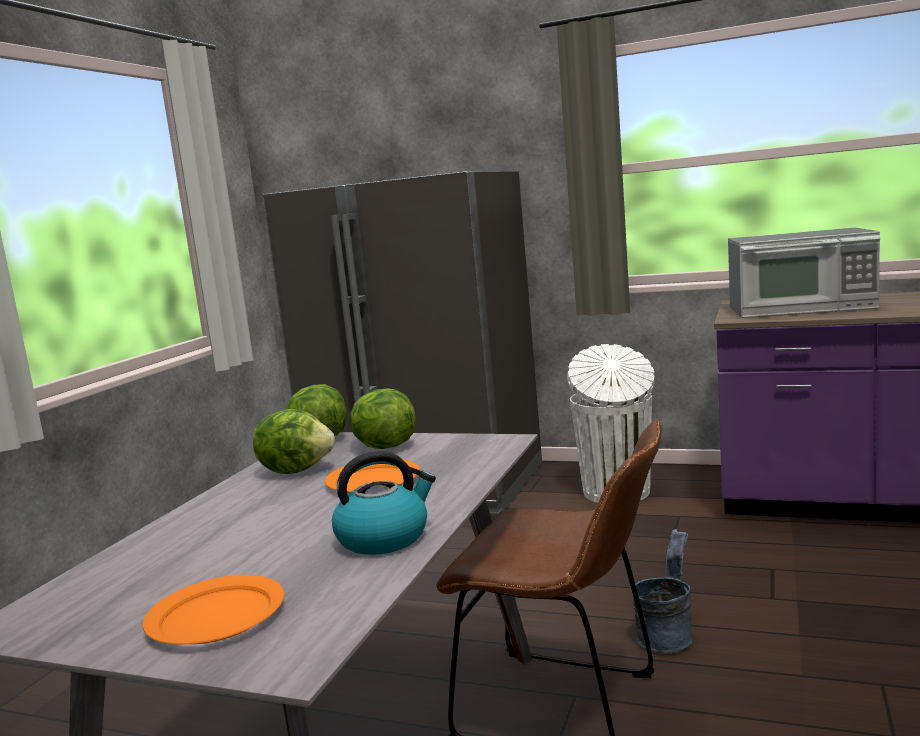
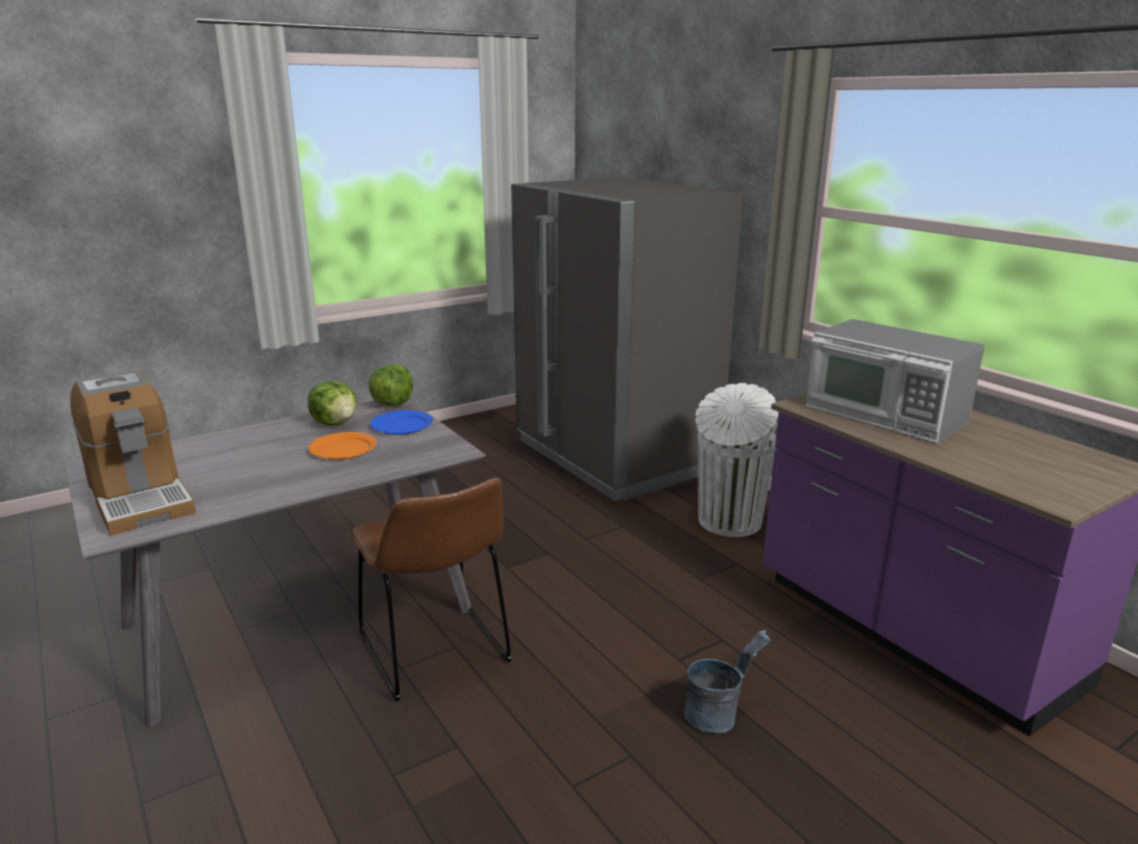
camera: 35 degrees right, 10 degrees up
(216, 615) = (140, 497): orange plate -> coffee machine
(383, 447) = (401, 425): lettuce -> blue plate
(384, 538) = (265, 490): kettle -> none
(667, 635) = (566, 643): grey bucket -> grey bucket (718, 714)

